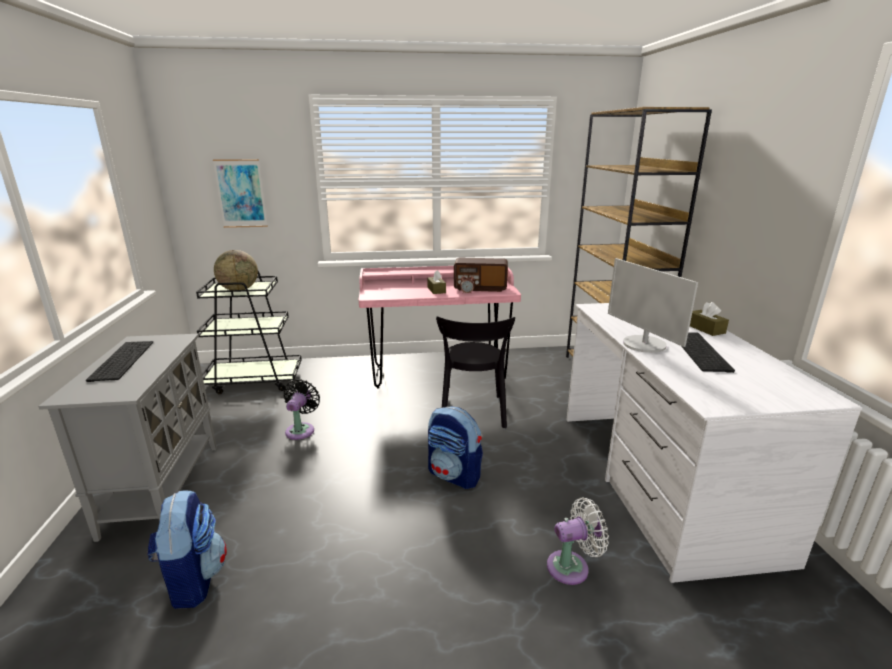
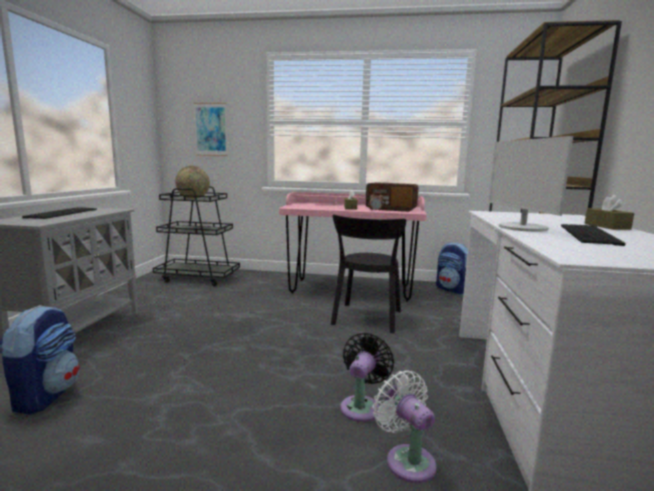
camera: 15 degrees right, 10 degrees down
(301, 429) = (211, 310): black fan -> black fan (362, 406)
(454, 475) = (323, 360): backpack -> backpack (453, 290)
(572, 566) = (407, 459): white fan -> white fan turned 120 degrees counterclockwise

